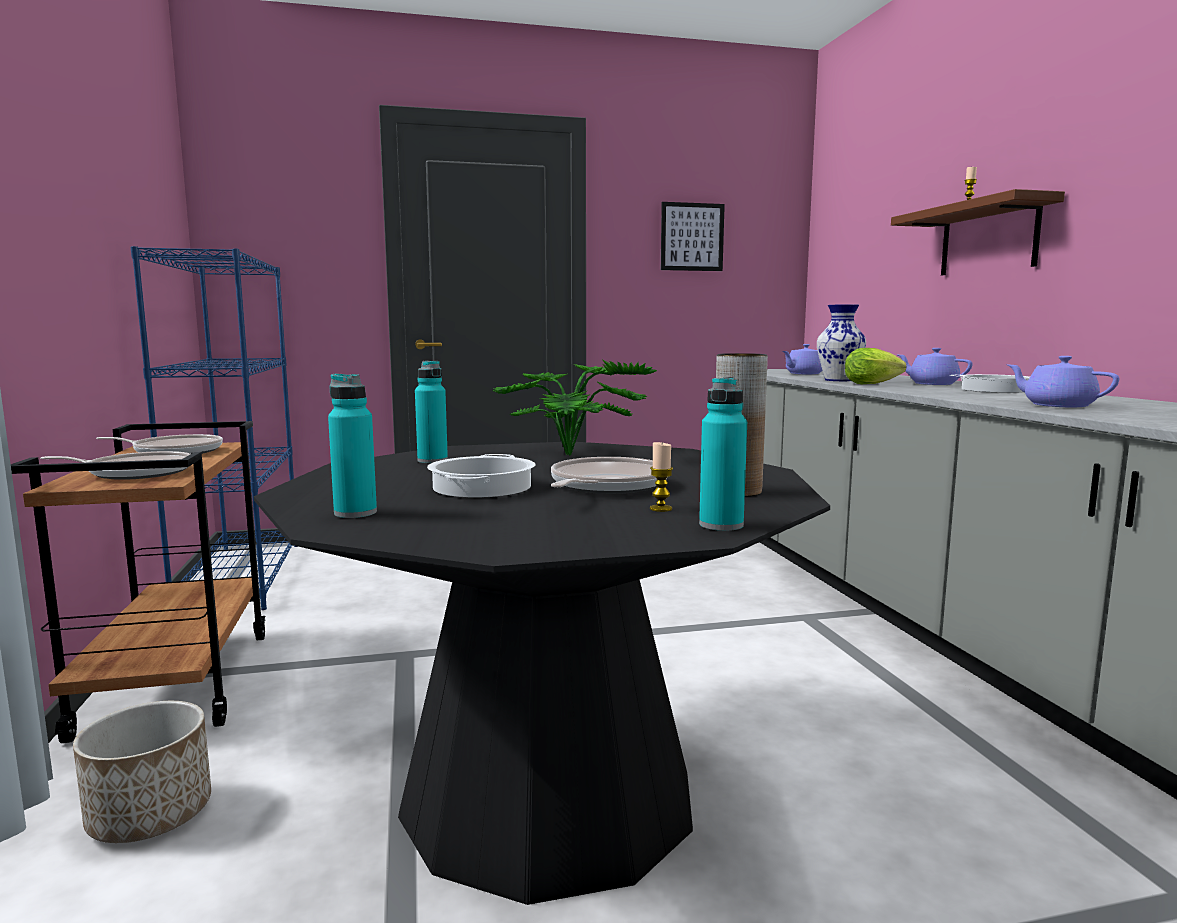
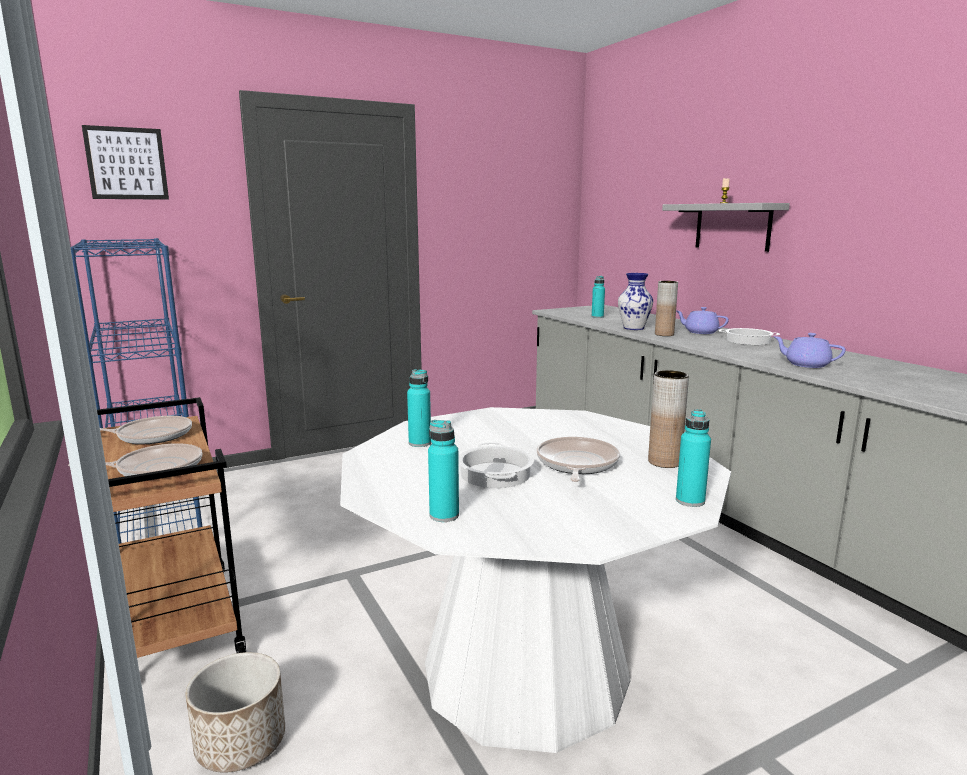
camera: 15 degrees left, 5 degrees up
(549, 794) = (525, 671): black dining table -> white dining table
(578, 455) = (517, 426): potted plant -> none
(660, 509) = (637, 487): candle -> none
(692, 237) = (497, 202): picture -> picture (126, 163)
(803, 374) = (597, 317): purple teapot -> turquoise bottle
(874, 384) = (664, 334): lettuce -> brown vase
(988, 239) = (732, 226): brown shelf -> grey shelf

